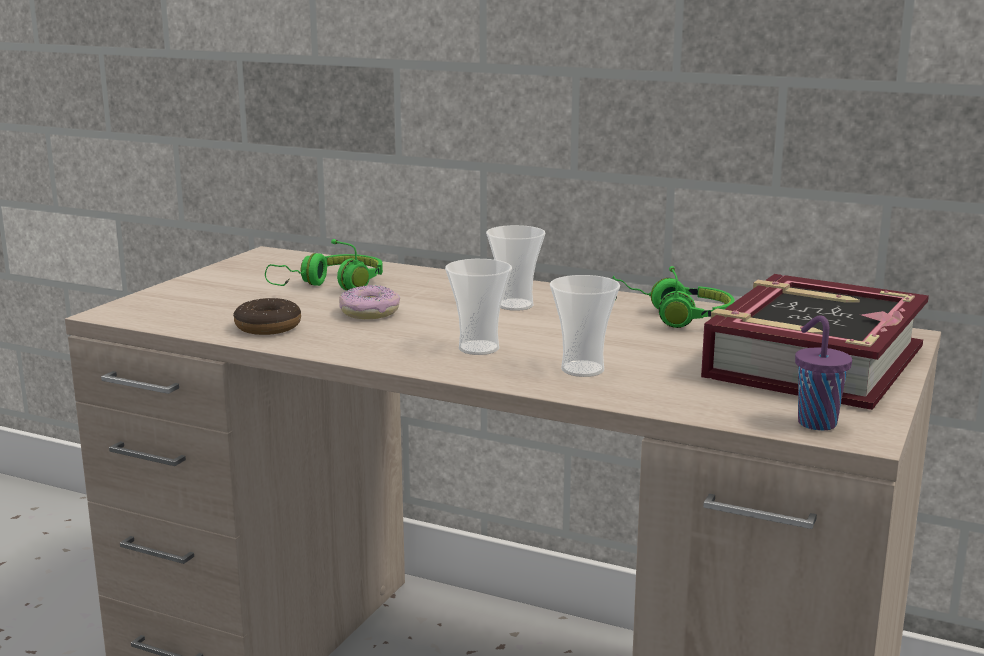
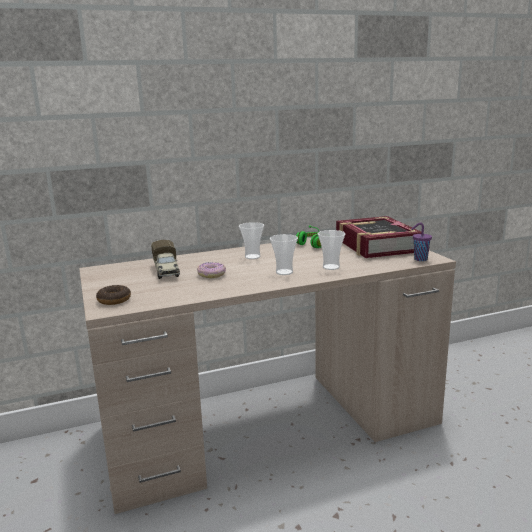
camera: 45 degrees left, 0 degrees up
(268, 327) = (191, 291): donut -> donut (114, 300)
(332, 286) = (166, 271): green headphones -> toy truck

